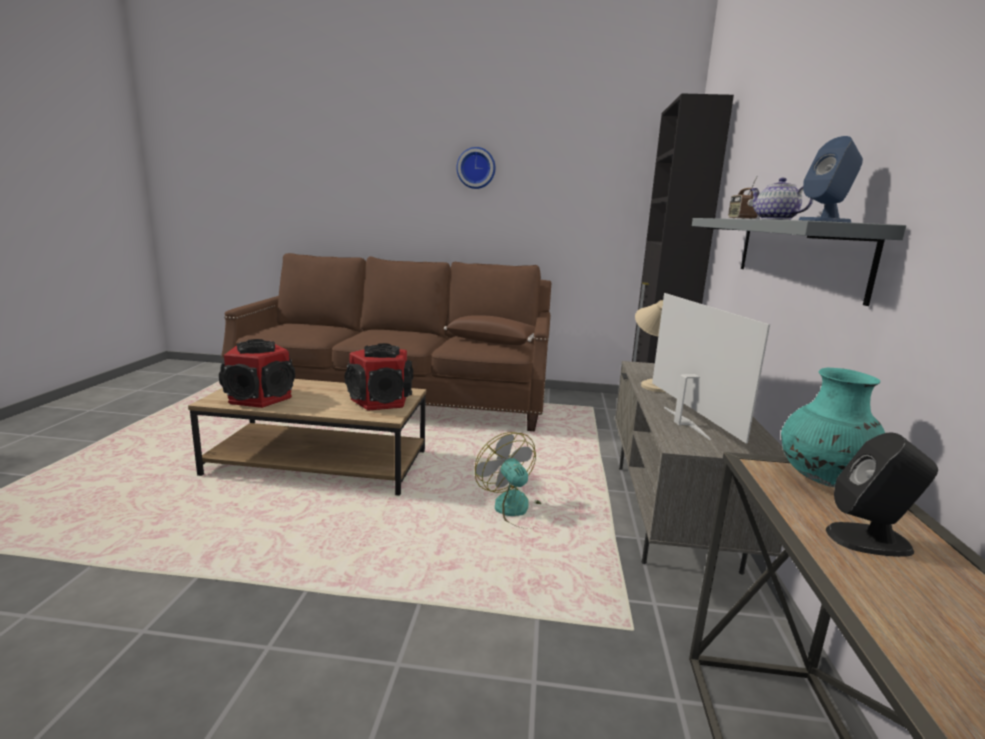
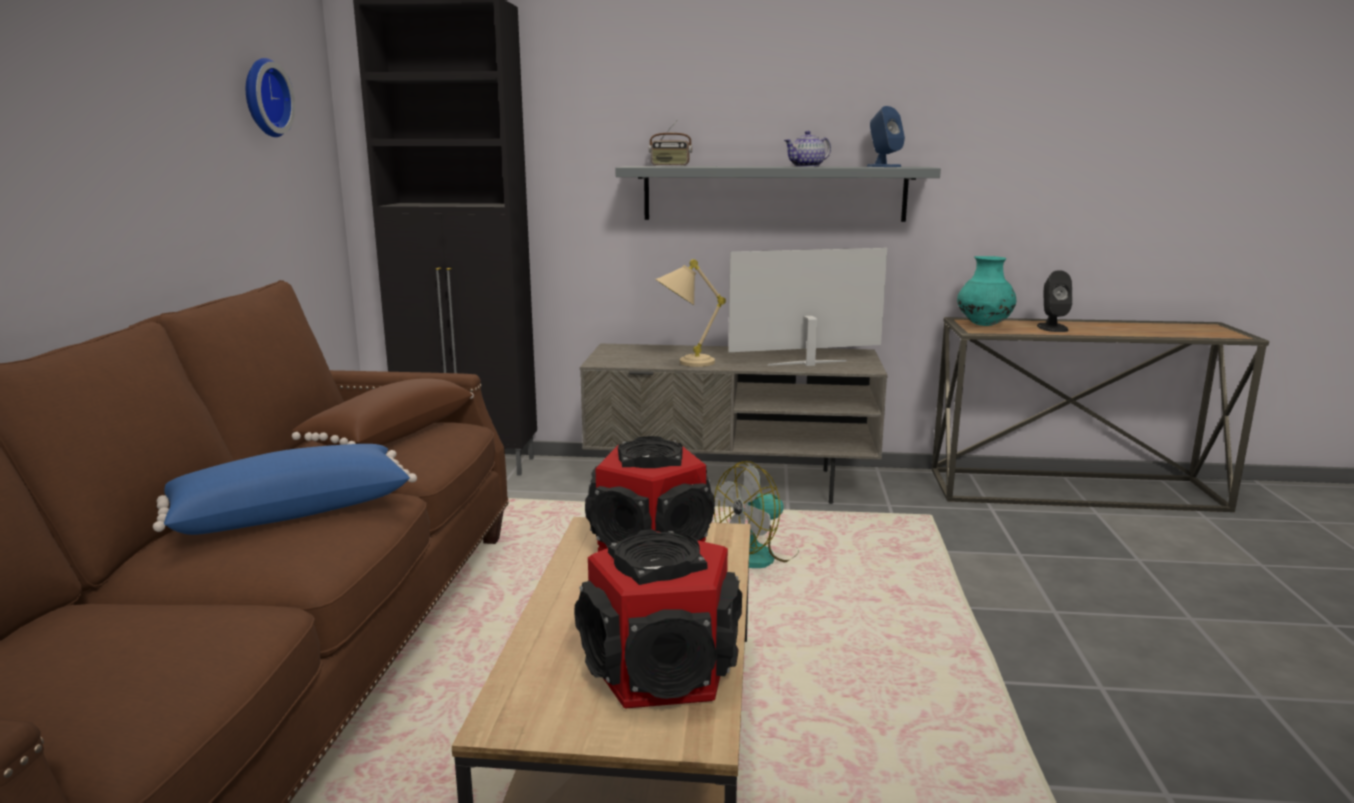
camera: 90 degrees left, 0 degrees up
(399, 335) = (291, 512): none -> blue pillow
(476, 168) = (72, 70): wall clock -> wall clock (263, 98)

